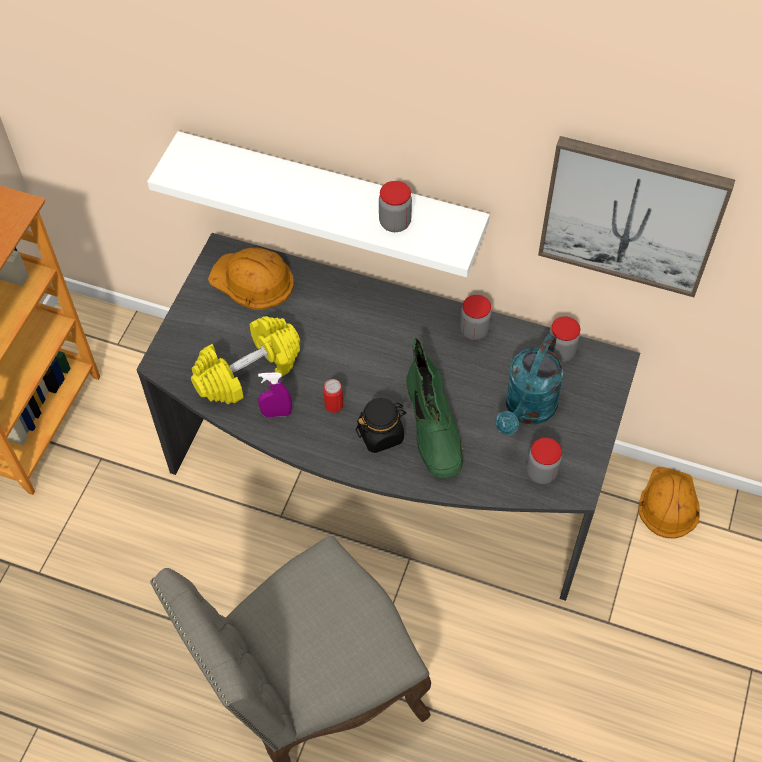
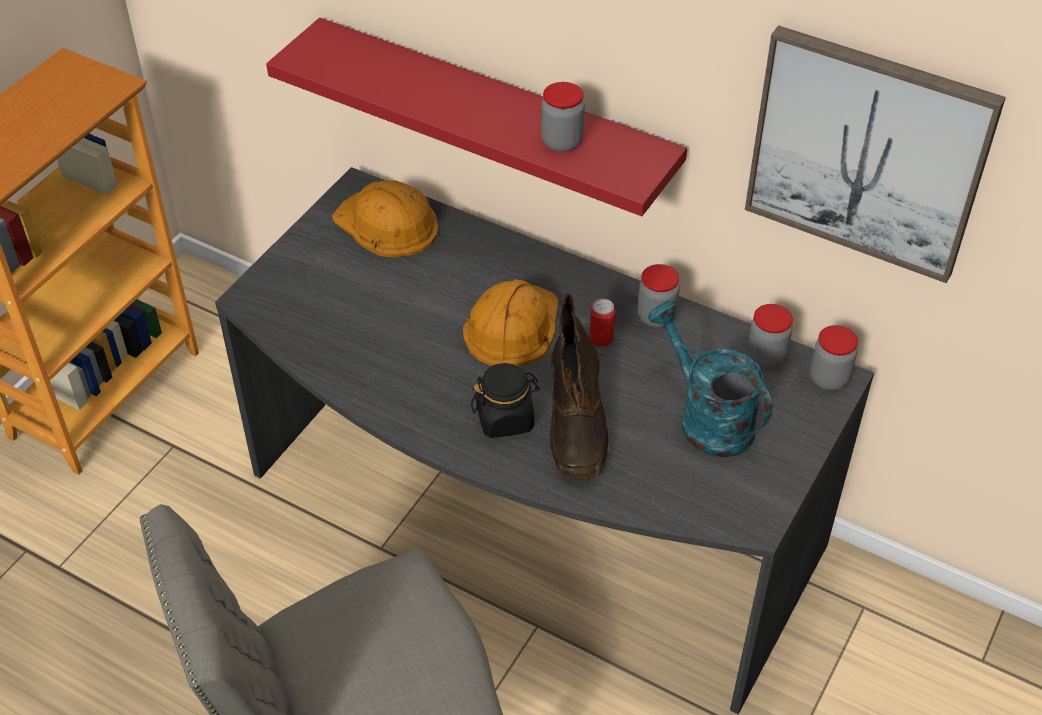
camera: 10 degrees right, 10 degrees down
(248, 372) = (353, 324): yellow dumbbell -> none
(276, 413) = (376, 375): purple spray bottle -> none
(331, 195) = (494, 116): white shelf -> red shelf
(334, 405) = (452, 376): can -> can (601, 338)
(434, 428) = (577, 421): green boot -> brown boot
(527, 410) = (706, 418): turquoise watering can -> turquoise watering can turned 105 degrees clockwise
(541, 472) = (710, 495): jar -> jar (828, 379)
(669, 503) = (903, 613): orange hard hat -> orange hard hat (512, 326)

